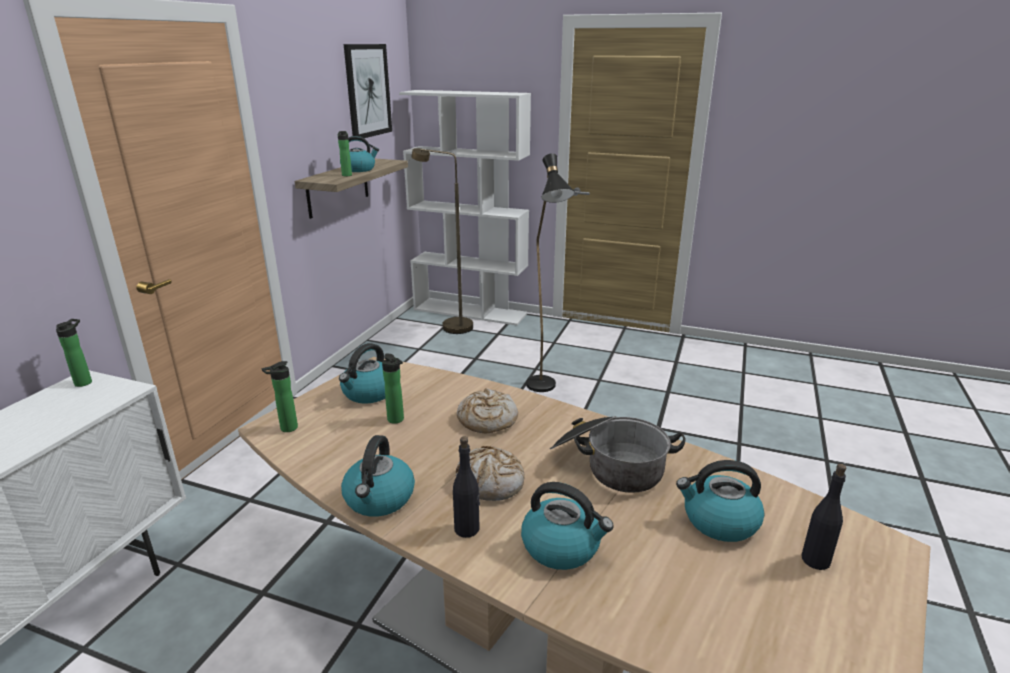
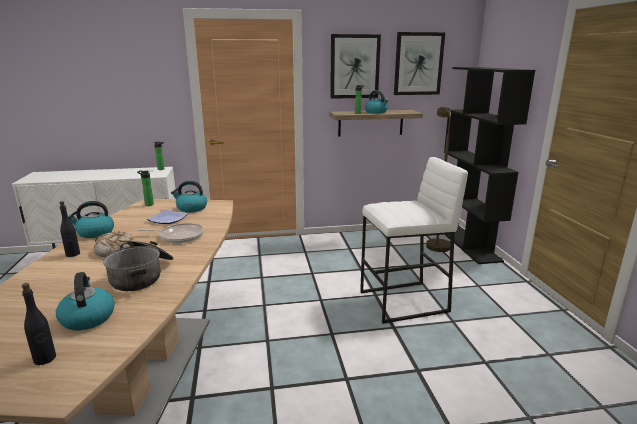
camera: 60 degrees right, 5 degrees down
(310, 102) = (354, 66): none -> picture
(397, 420) = (167, 219): bottle -> plate
(471, 311) = (467, 243): white bookcase -> black bookcase
(487, 420) = (179, 236): bread -> frying pan
(544, 390) = (404, 302): black floor lamp -> white stool
(562, 546) = (59, 277): kettle -> none

